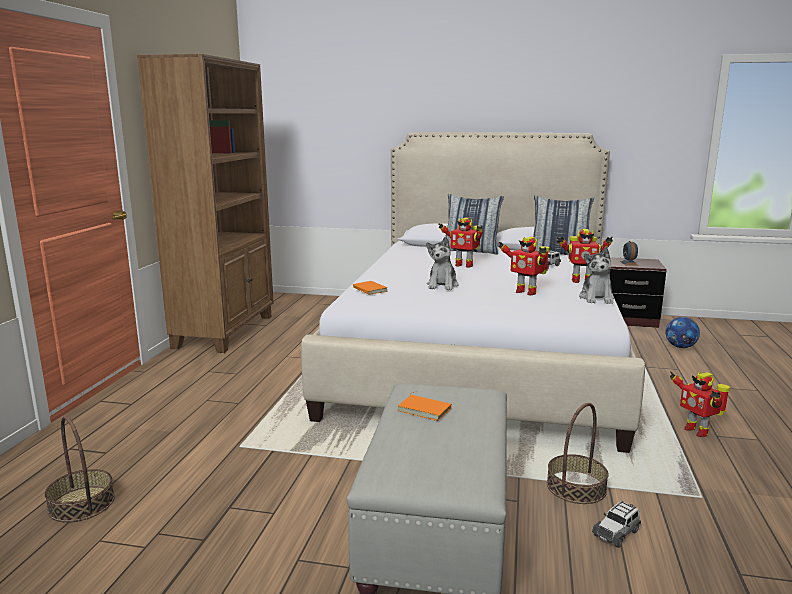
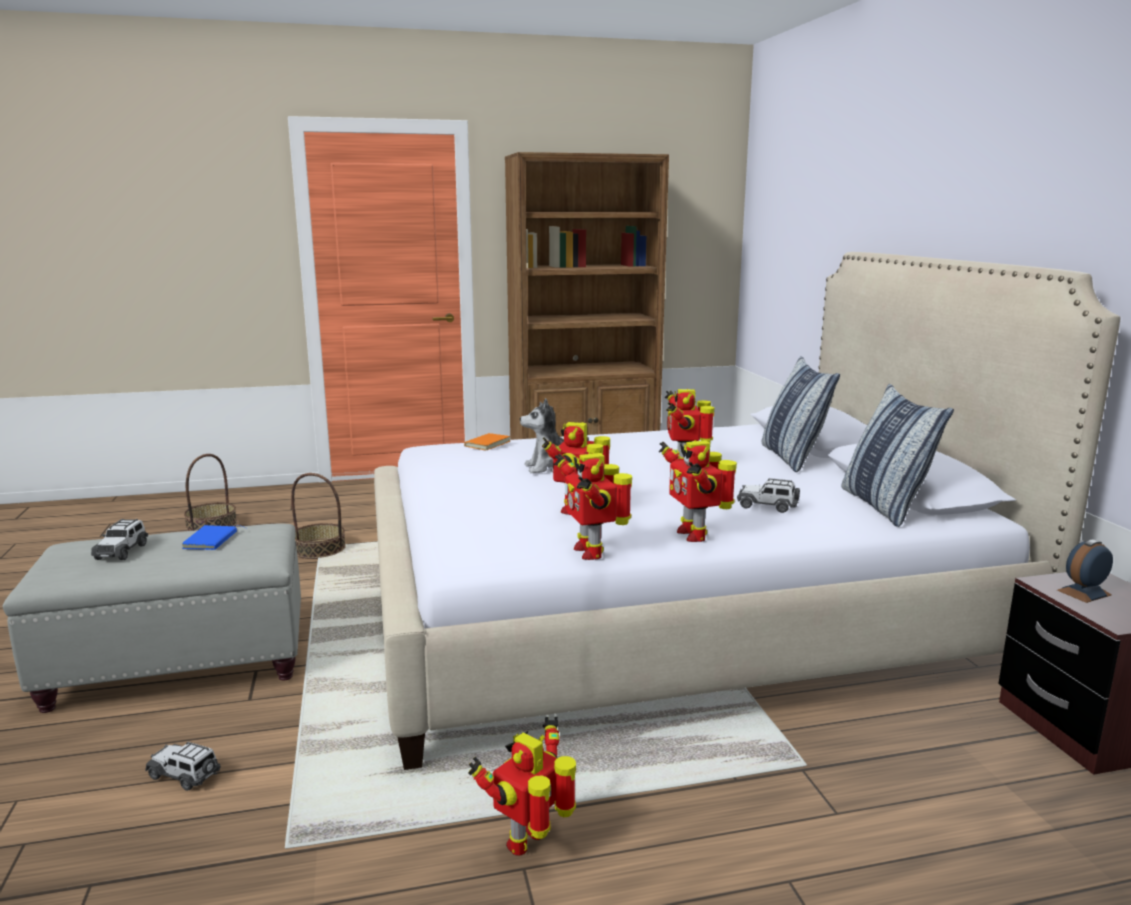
camera: 65 degrees right, 0 degrees up
(420, 447) = (122, 551): none -> toy car
(425, 409) = (212, 541): orange book -> blue book
(576, 487) = (291, 735): basket -> basket (319, 549)
(596, 298) = (591, 551): plush toy -> toy robot
(680, 347) = (993, 812): football -> none

